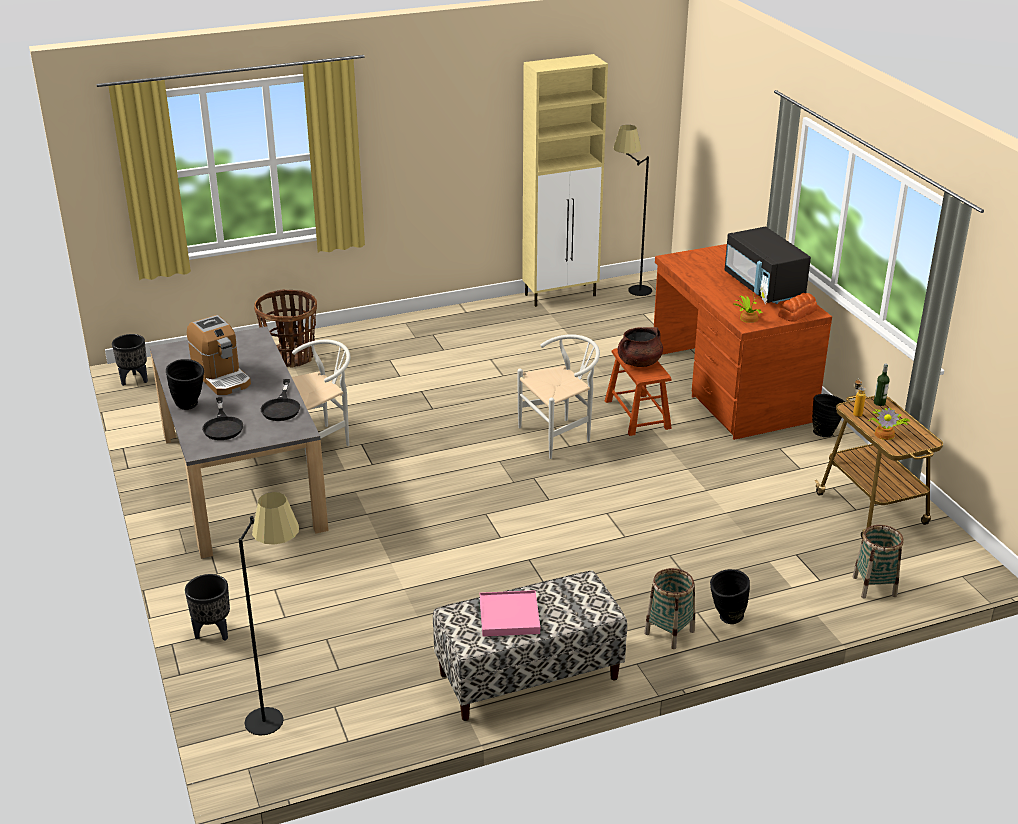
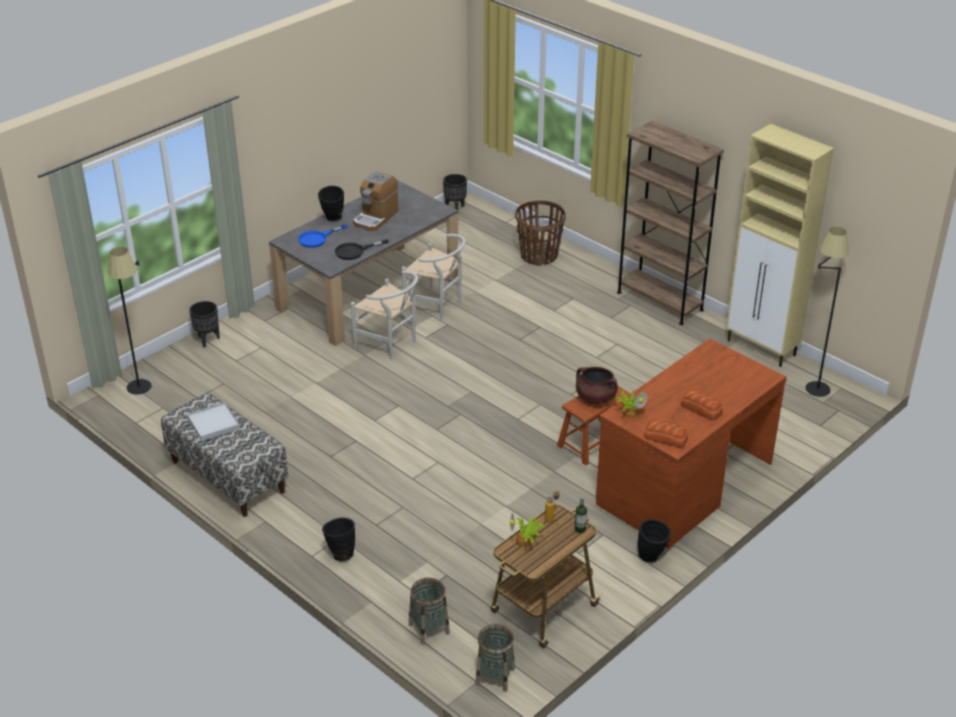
camera: 65 degrees right, 5 degrees up
(223, 426) = (317, 239): black frying pan -> blue frying pan
(441, 318) = (660, 301): none -> brown bookcase
(509, 616) = (213, 424): pink tray -> white tray
(560, 435) = (530, 410): white chair -> white chair (390, 344)
(669, 632) = (308, 529): basket -> basket (495, 676)
(764, 287) = (701, 409): black microwave -> bread

